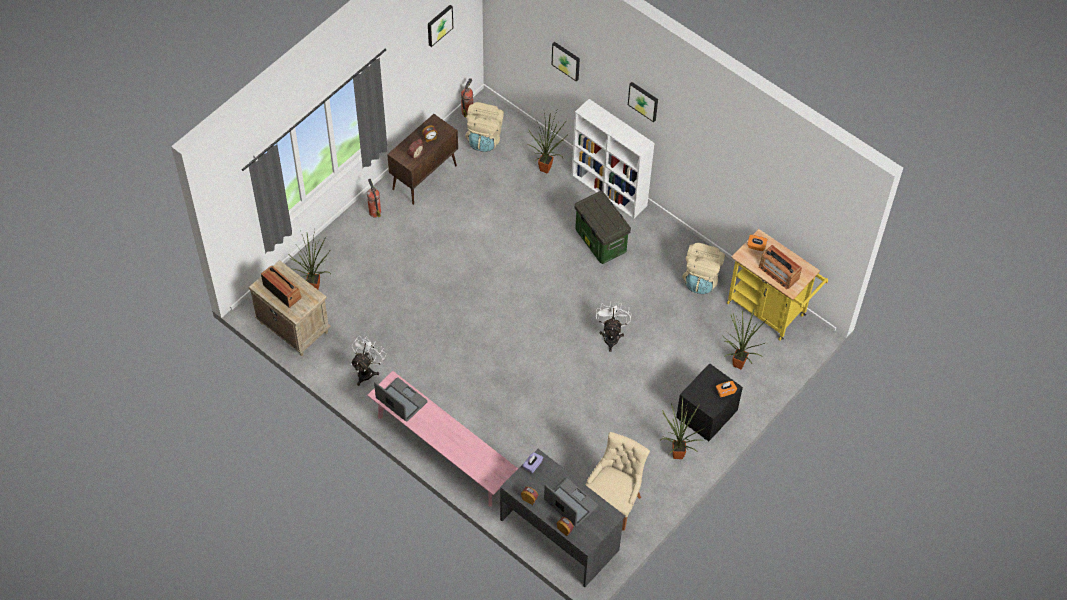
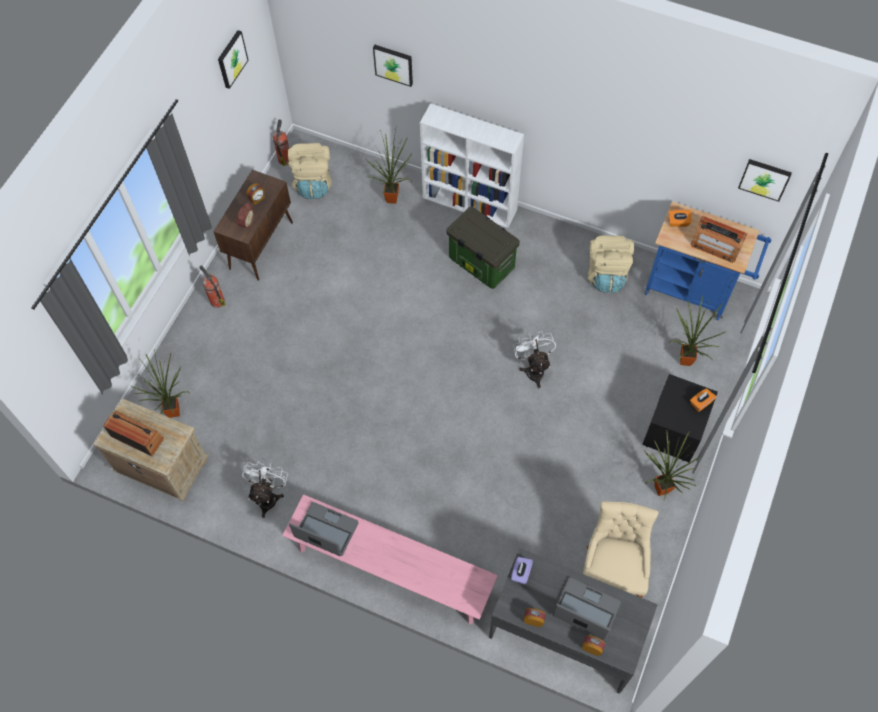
camera: 15 degrees left, 5 degrees up
(643, 101) = (505, 85): picture -> picture (765, 178)
(770, 311) = (694, 290): yellow cart -> blue cart

